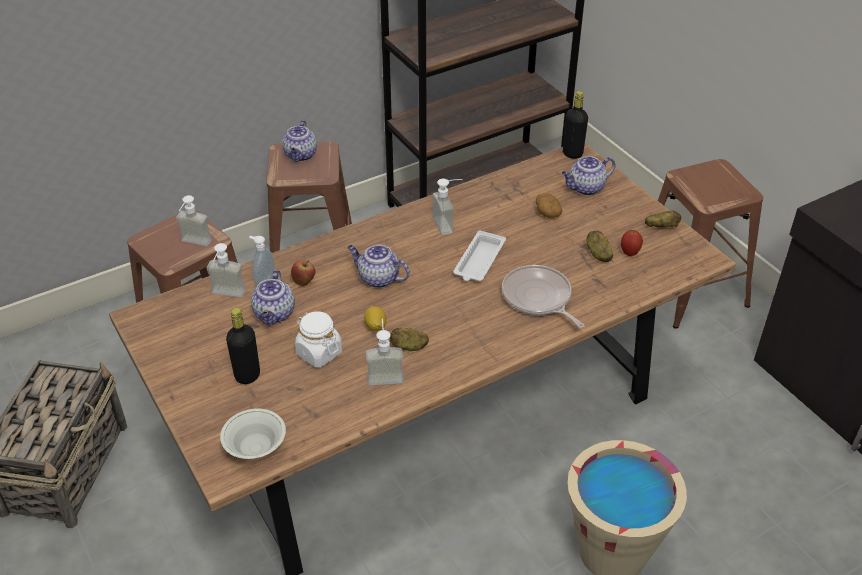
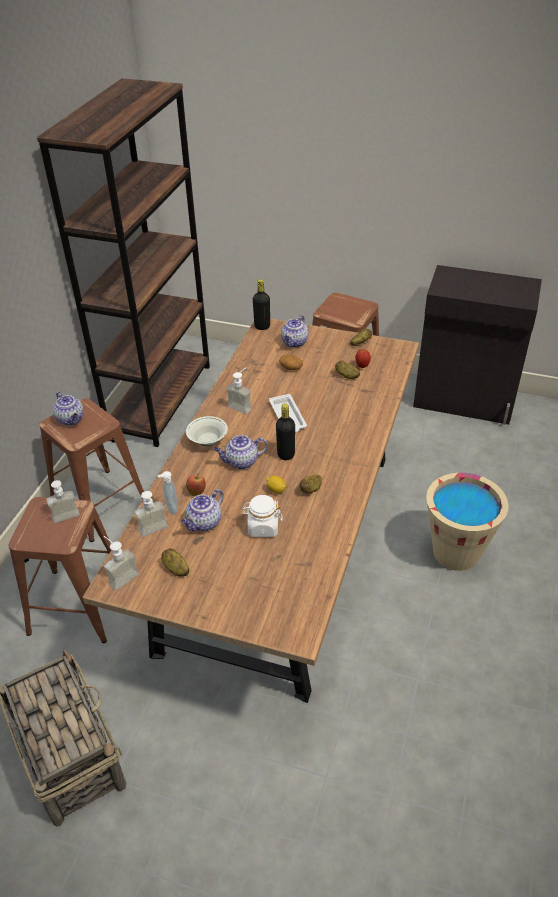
camera: 40 degrees left, 0 degrees up
(202, 339) = (175, 569): none -> potato
(247, 375) = (236, 570): black bottle -> black bottle (286, 454)
(256, 449) = (299, 608): white bowl -> white bowl (208, 441)
(275, 314) = (204, 523): teapot -> teapot turned 75 degrees clockwise
(385, 374) = (317, 513): soap dispenser -> soap dispenser (120, 576)
(538, 298) = (346, 418): frying pan -> none

